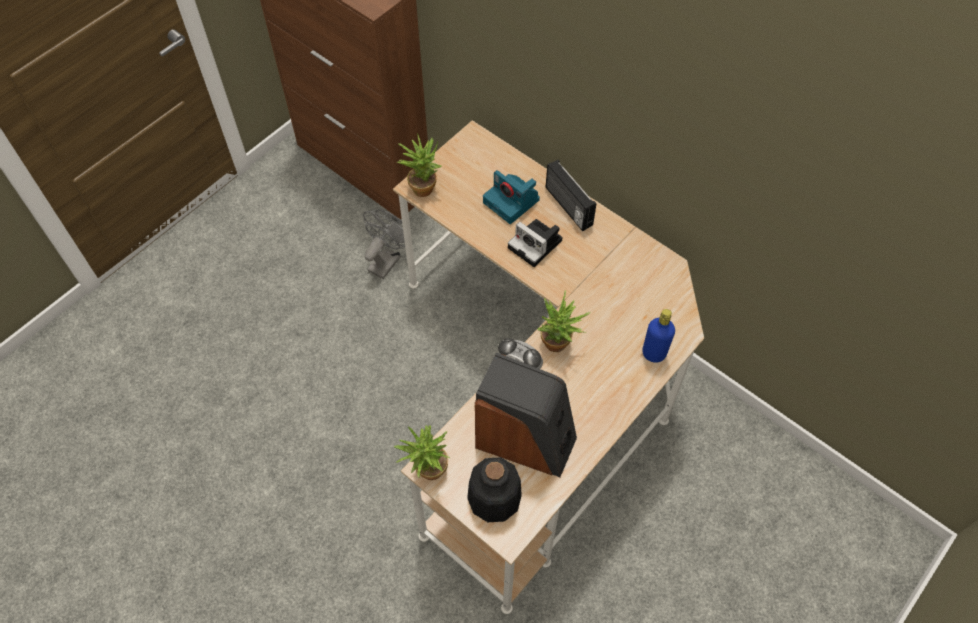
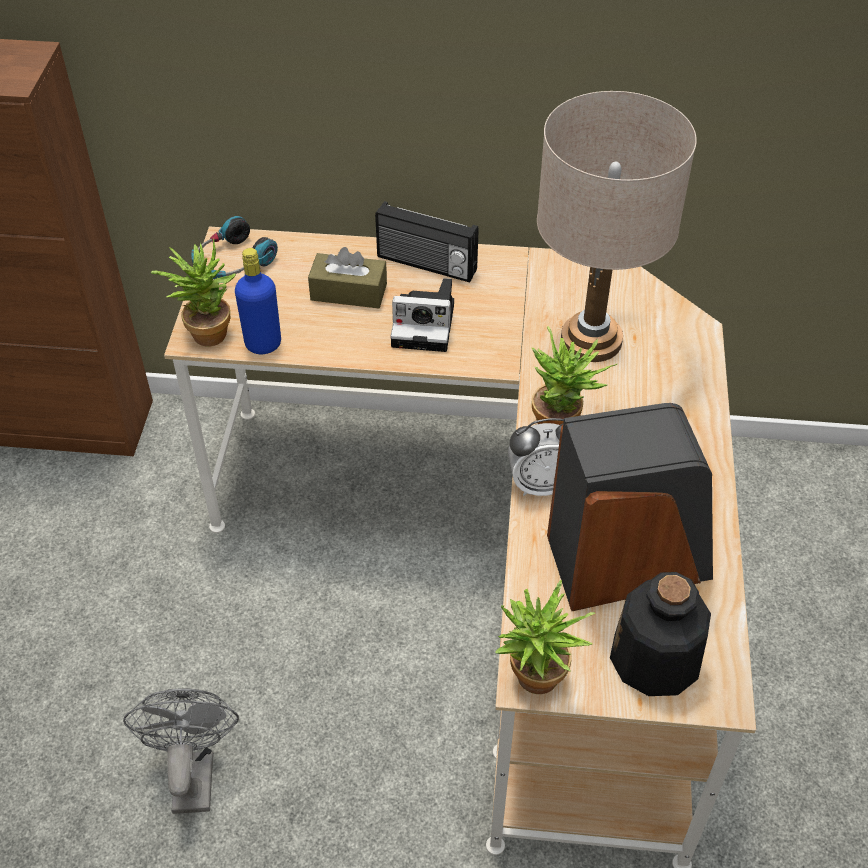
camera: 35 degrees left, 10 degrees down
(387, 259) = (154, 515): grey fan -> grey fan (193, 773)
(467, 150) = (233, 262): none -> headphones
(512, 201) = (348, 292): camera -> brown tissue box
(618, 305) = (591, 340): none -> beige table lamp
(654, 353) = (683, 371): blue bottle -> blue bottle (263, 344)

